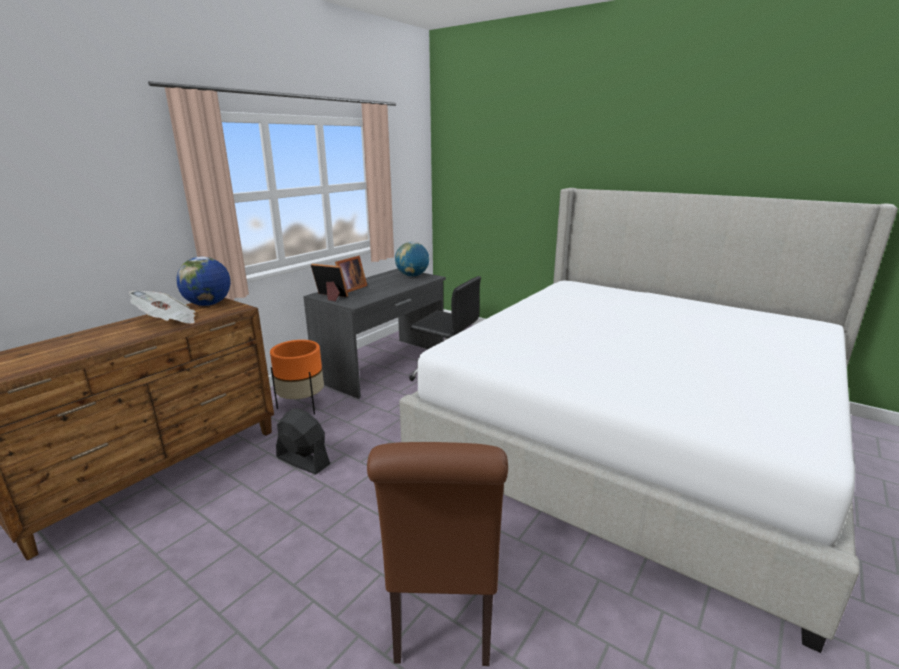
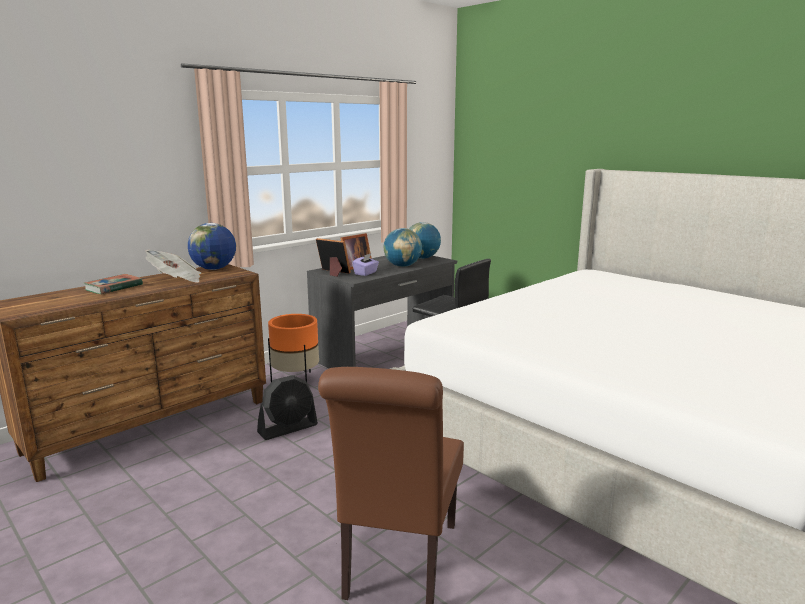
camera: 10 degrees right, 5 degrees down
(96, 336) = (114, 287): none -> book
(303, 461) = (288, 428): black fan -> black fan turned 105 degrees clockwise
(363, 296) = (366, 273): none -> purple tissue box
(396, 286) = (402, 266): none -> globe

